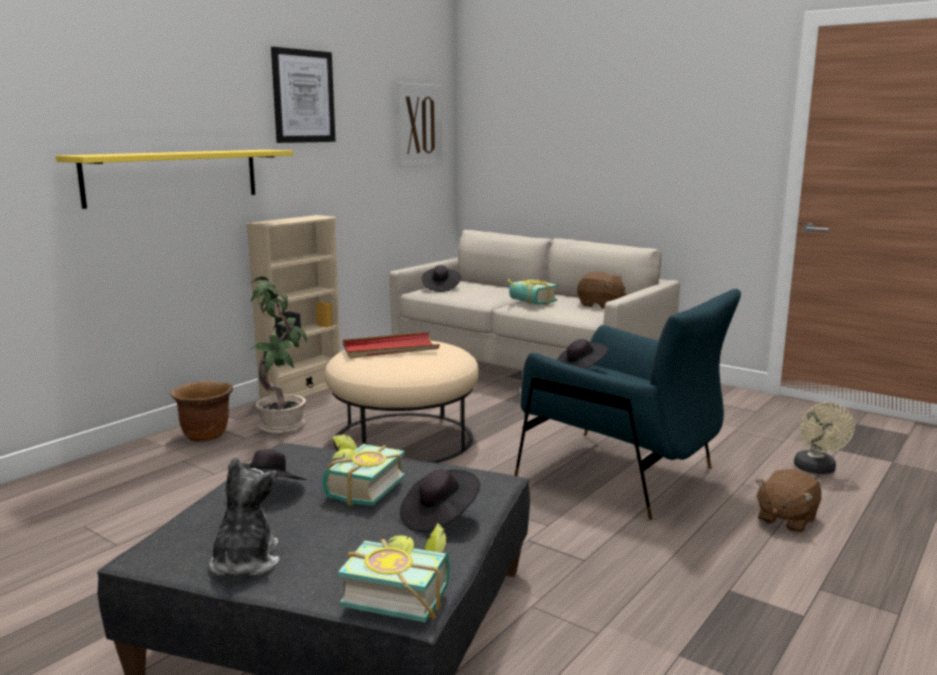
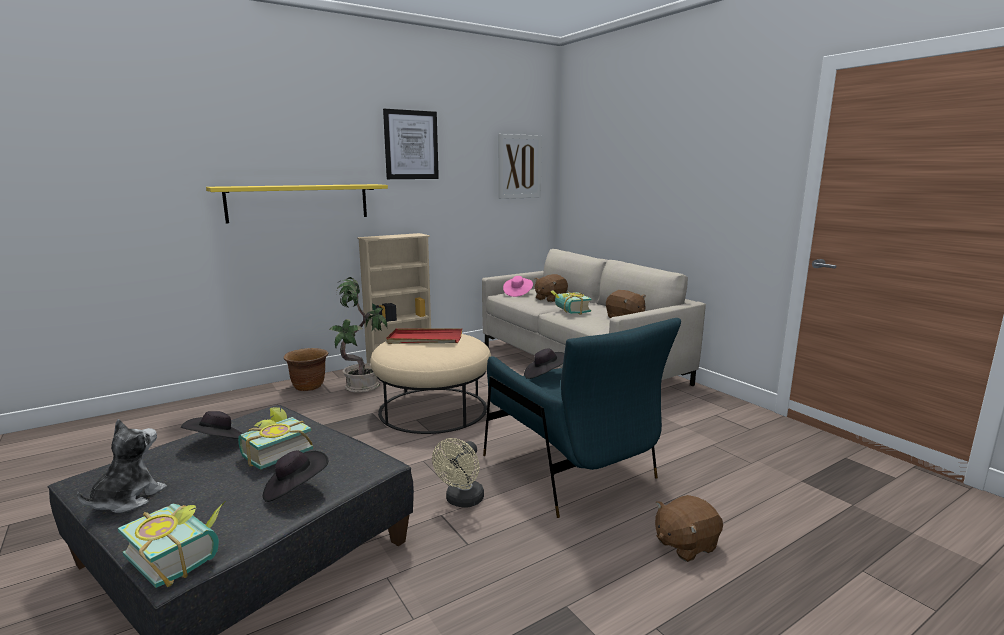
camera: 20 degrees right, 0 degrees up
(440, 288) = (517, 293): black hat -> pink hat
(488, 291) = (550, 299): none -> brown plush toy
(817, 470) = (761, 498): beige fan -> beige fan (462, 501)

